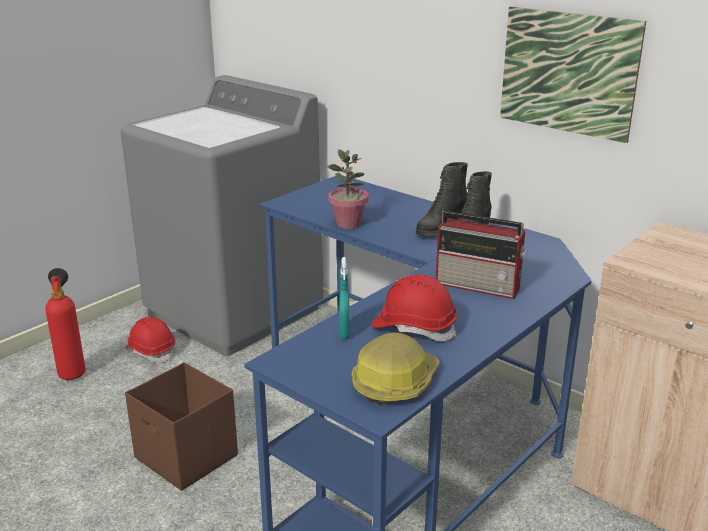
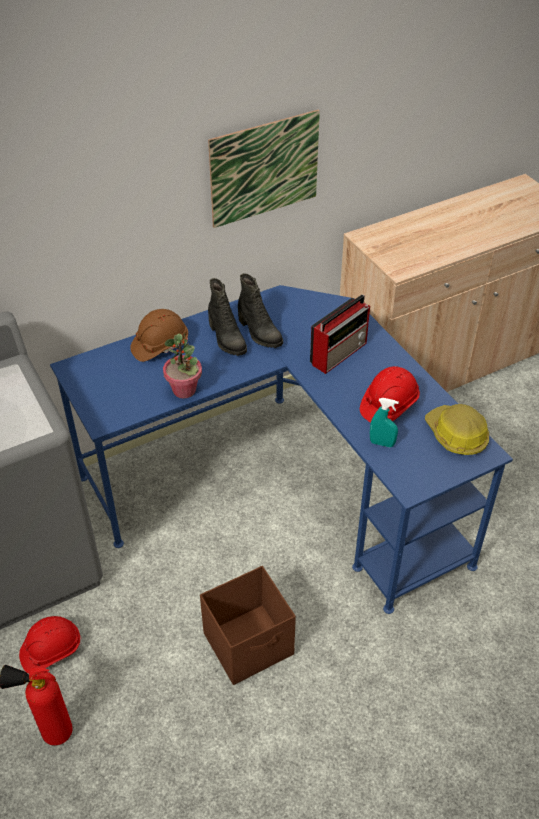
camera: 70 degrees left, 20 degrees up
(401, 204) = (160, 345): none -> brown hard hat

